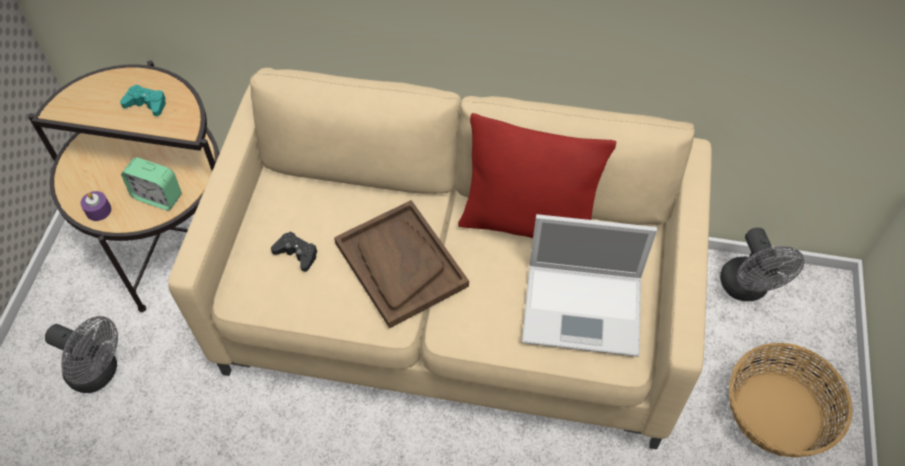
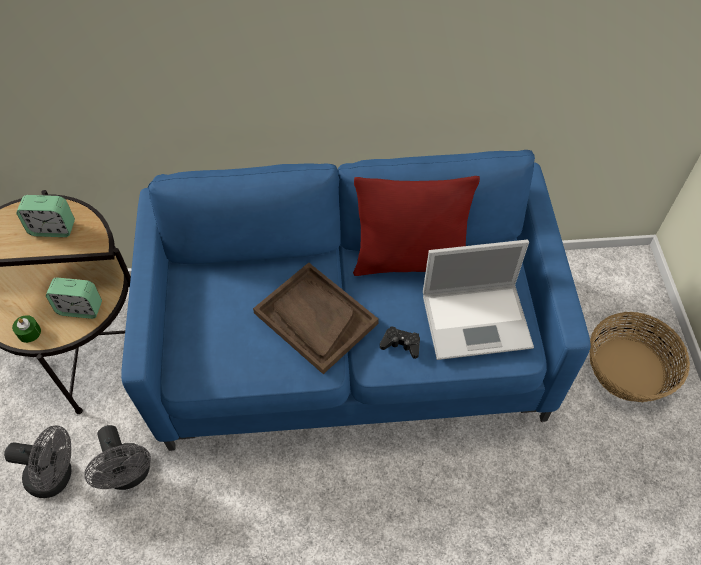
camera: 15 degrees left, 0 degrees up
(98, 210) = (29, 332): purple candle -> green candle
(146, 104) = (53, 228): turquoise game controller -> alarm clock
(297, 254) = (223, 330): black game controller -> black game controller (401, 344)
(453, 313) = (350, 351): beige sofa -> blue sofa
(747, 289) = (576, 277): grey fan -> grey fan (130, 475)

